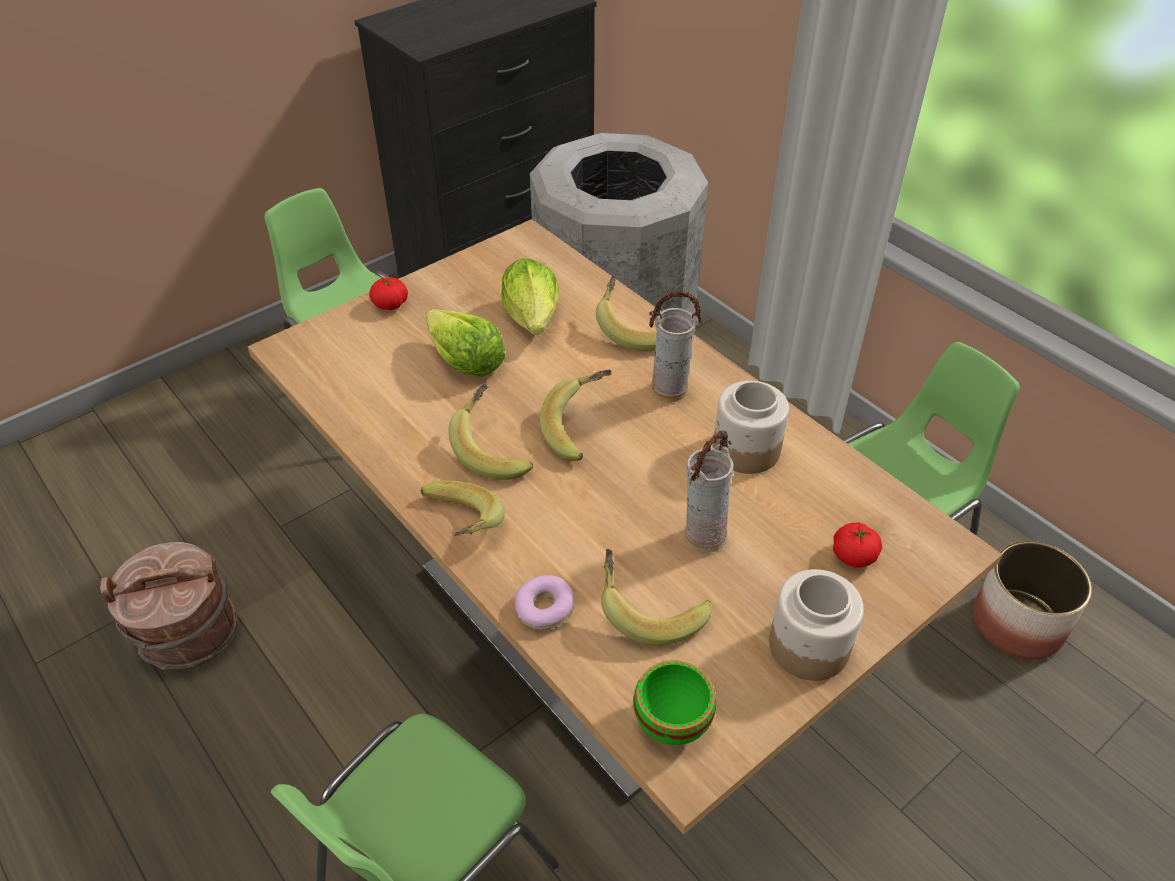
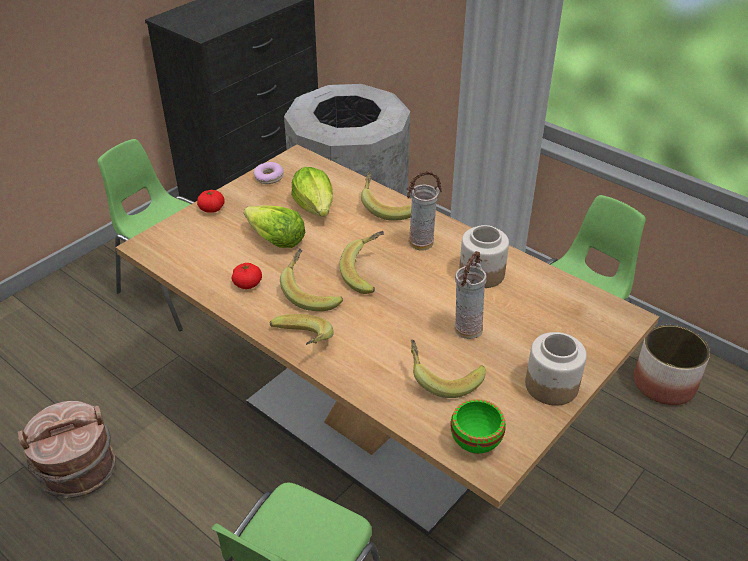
camera: 10 degrees left, 5 degrees down
(544, 608) = (373, 386): donut -> donut (269, 177)
(853, 555) = (566, 329): tomato -> tomato (247, 284)

